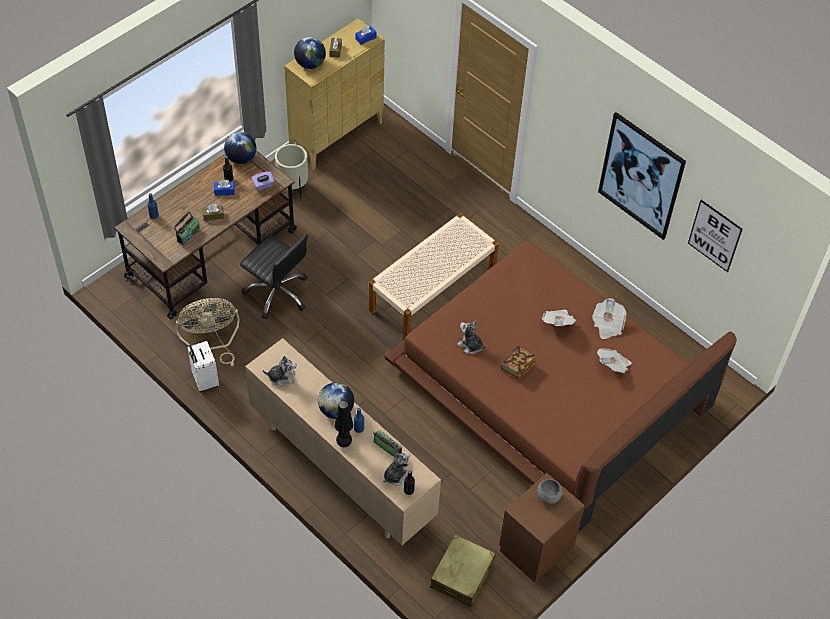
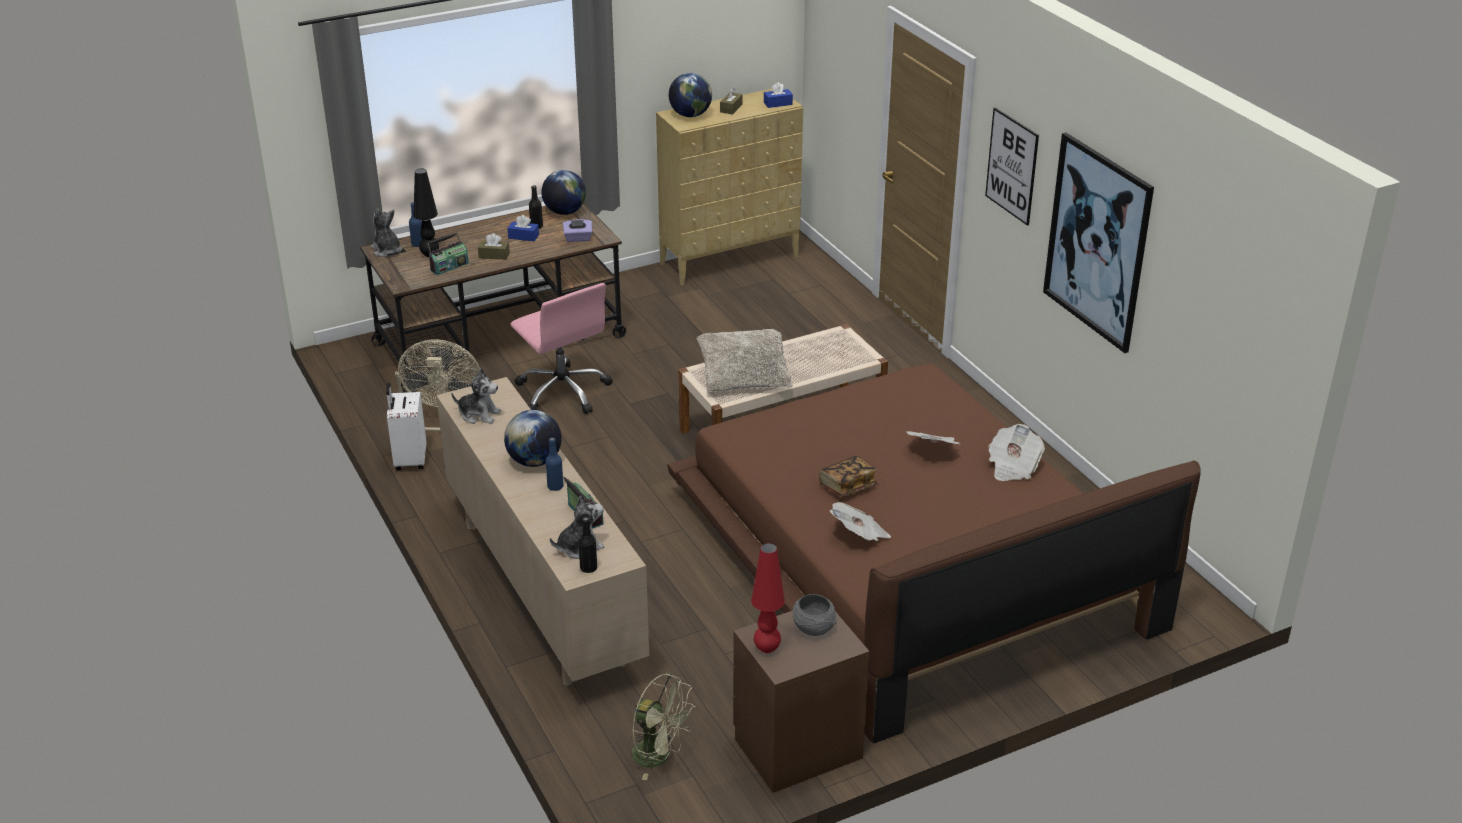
camera: 20 degrees right, 20 degrees down
(277, 293) = (563, 392): black office chair -> pink office chair
(293, 187) = (644, 297): beige planter -> none
(344, 443) = (523, 498): black table lamp -> black table lamp (429, 255)
(412, 276) = (743, 374): none -> beige pillow
(462, 575) = (659, 757): beige suitcase -> green fan
(470, 345) = (787, 452): plush toy -> plush toy (387, 250)
(528, 519) = (767, 648): none -> red table lamp
(613, 365) = (1002, 512): newspaper -> newspaper (859, 535)
(714, 235) = (1193, 321): picture -> picture (1012, 166)

